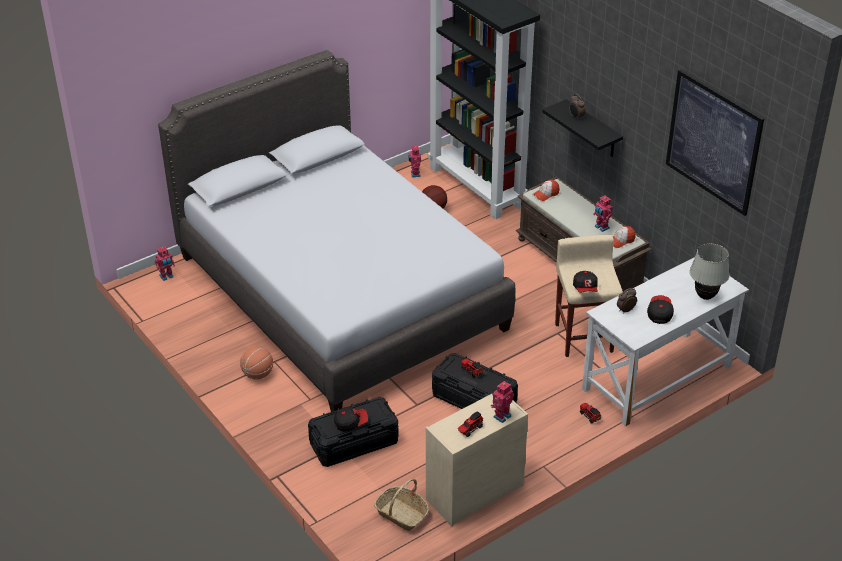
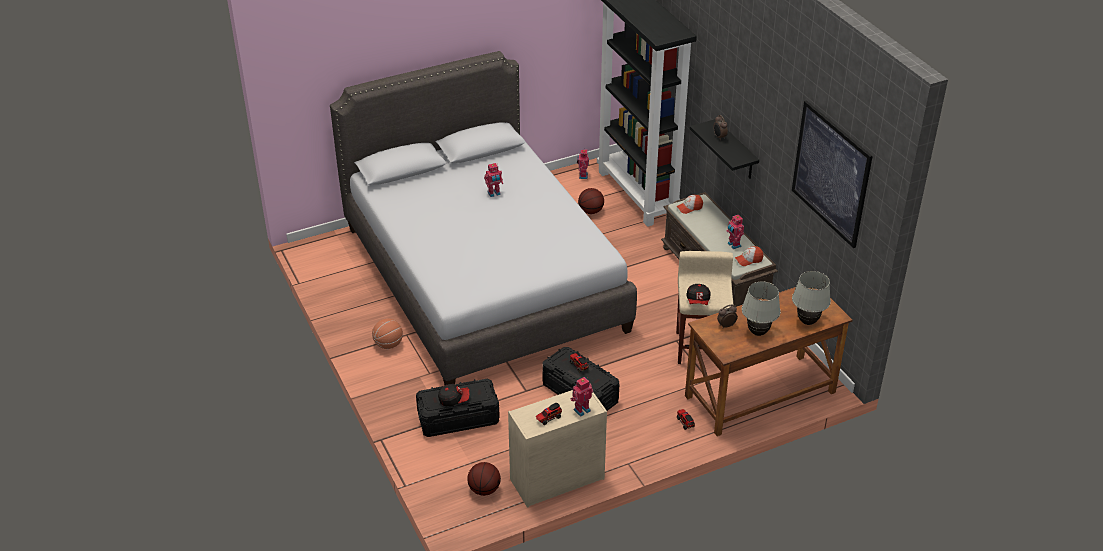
camera: 10 degrees right, 0 degrees up
(167, 277) = (331, 246): toy robot -> toy robot (494, 193)
(402, 514) = (484, 490): basket -> basketball
(657, 378) = (760, 395): white desk -> brown desk
(659, 313) = (758, 332): cap -> white table lamp

